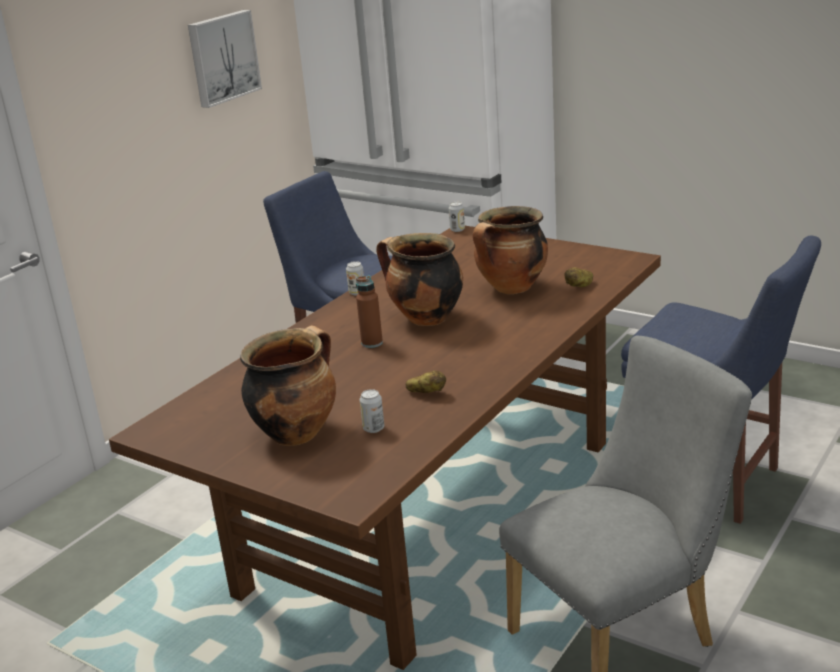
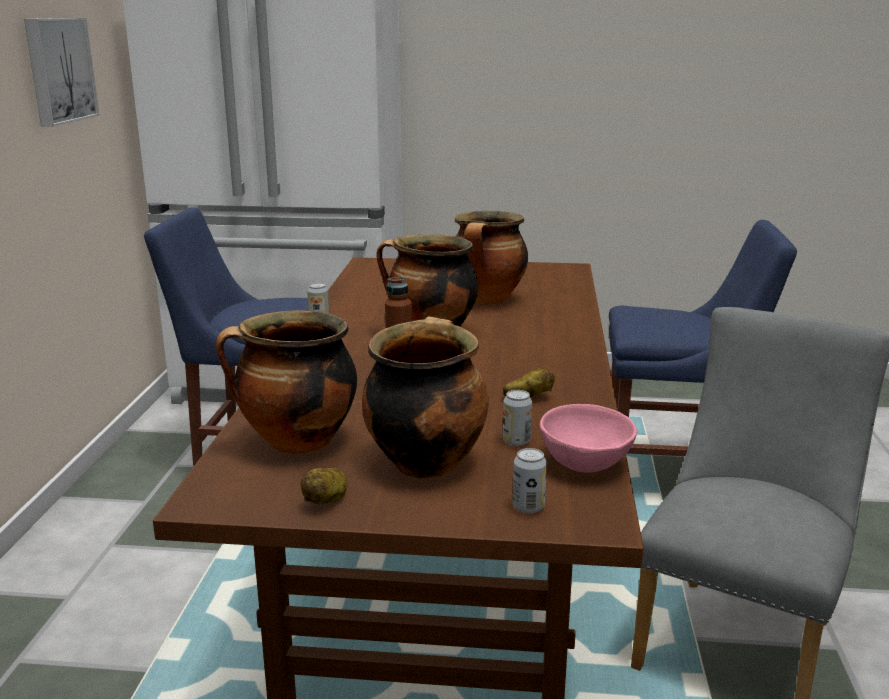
camera: 30 degrees left, 5 degrees down
(234, 401) = (296, 444): none -> cooking pot
(398, 457) = (586, 464): none -> pink bowl
(457, 230) = (361, 261): can -> can (528, 507)
(579, 286) = (552, 291): potato -> potato (327, 500)

